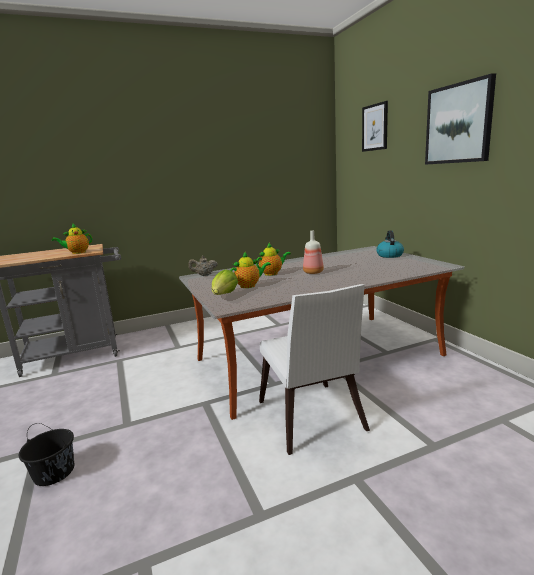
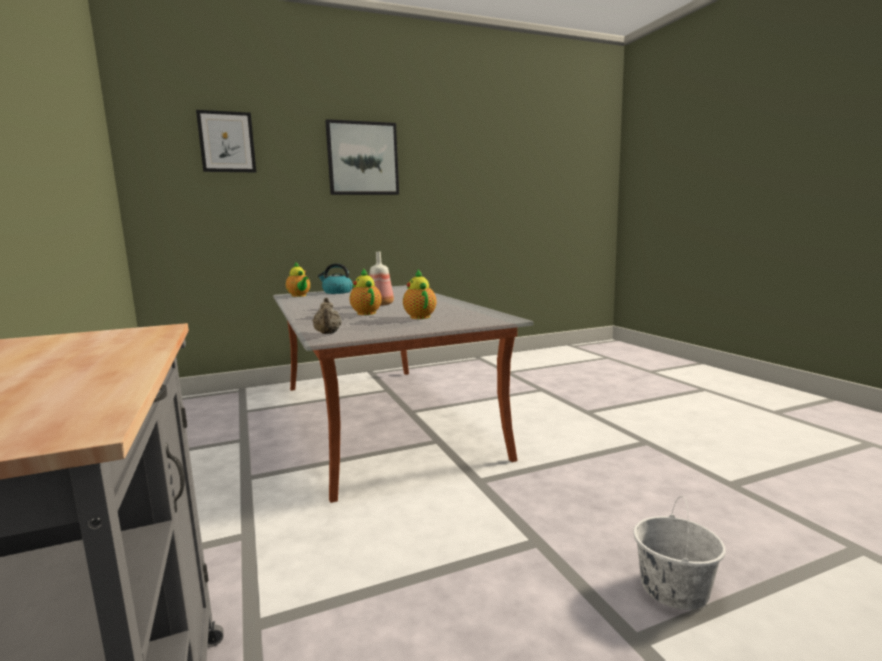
camera: 90 degrees left, 5 degrees down
(54, 472) = (674, 588): black bucket -> white bucket
(77, 252) = (123, 340): teapot -> teapot (299, 296)
(224, 295) = (457, 321): lettuce -> none
(311, 420) = (515, 423): white chair -> none

